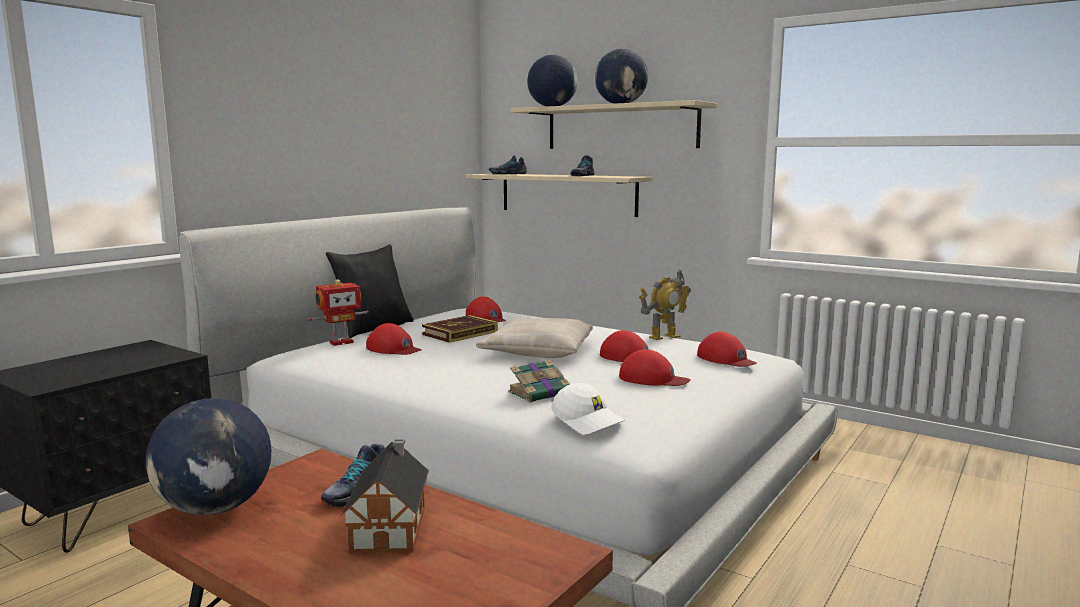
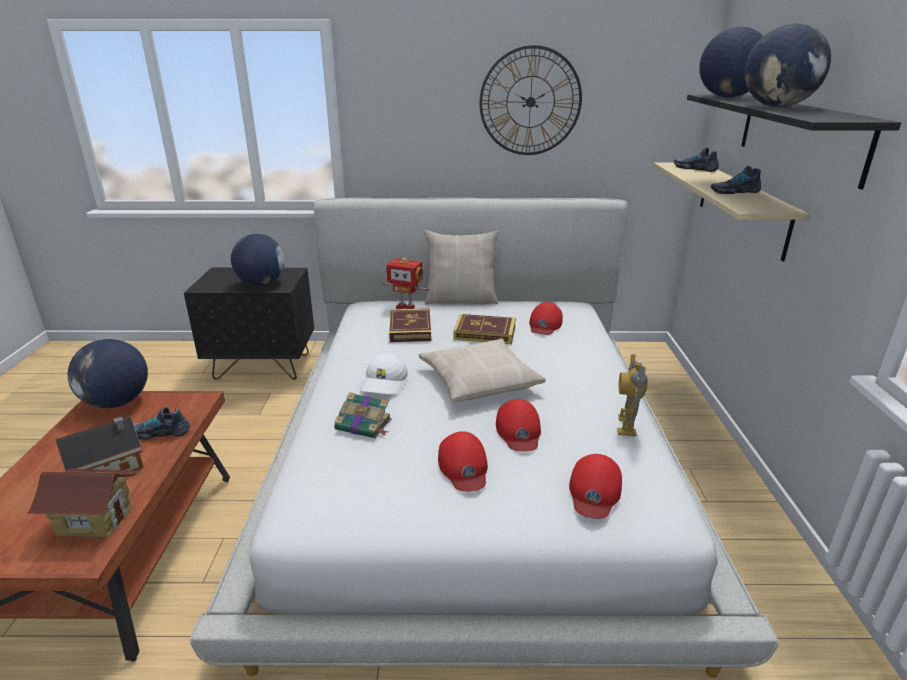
camera: 55 degrees right, 15 degrees up
(136, 361) = (261, 284): none -> globe
(363, 118) = (530, 102): none -> wall clock
(373, 327) = (461, 300): black pillow -> beige pillow
(393, 349) = (410, 329): red cap -> book
(499, 543) = (95, 520): none -> toy house
(588, 421) = (315, 473): white cap -> white cap (385, 384)
(620, 127) = (799, 135): beige shelf -> black shelf
(664, 337) = (626, 425): toy robot -> toy robot turned 75 degrees clockwise

